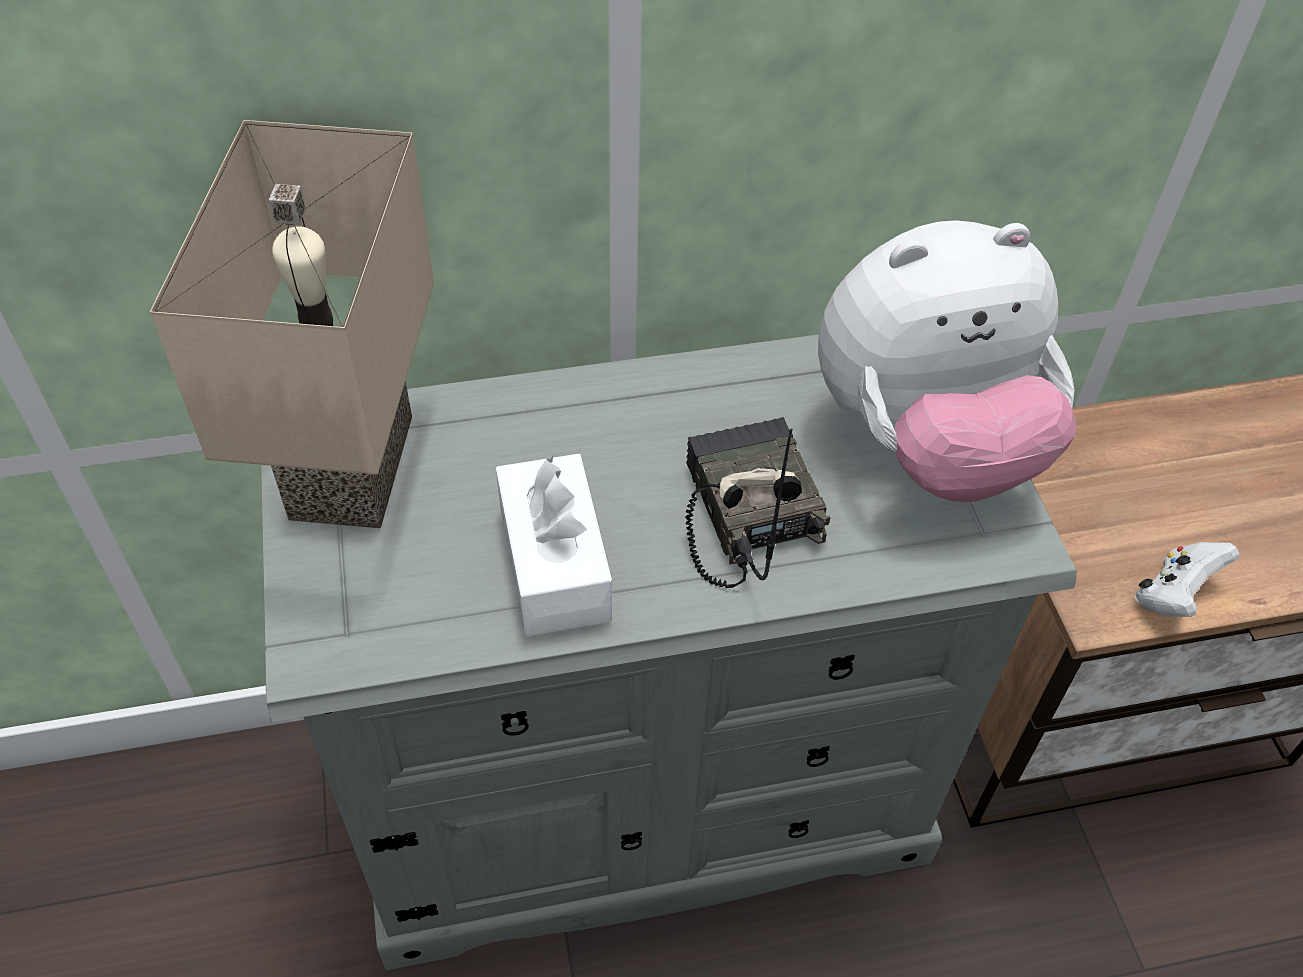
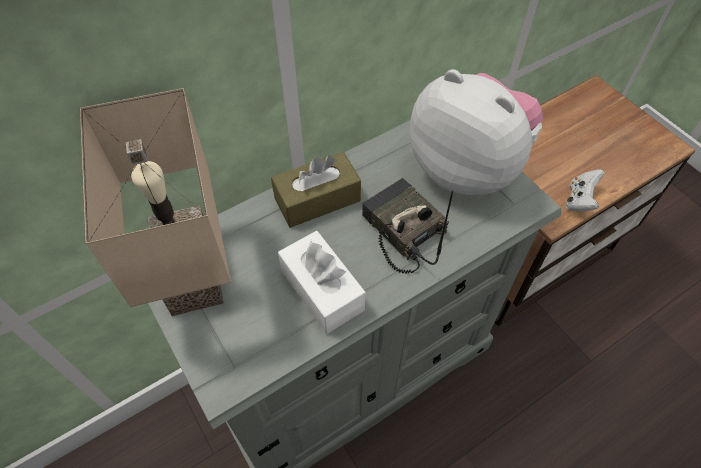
camera: 20 degrees left, 5 degrees up
(621, 413) = (317, 199): none -> brown tissue box
(926, 444) = (467, 168): plush toy -> plush toy turned 105 degrees counterclockwise

